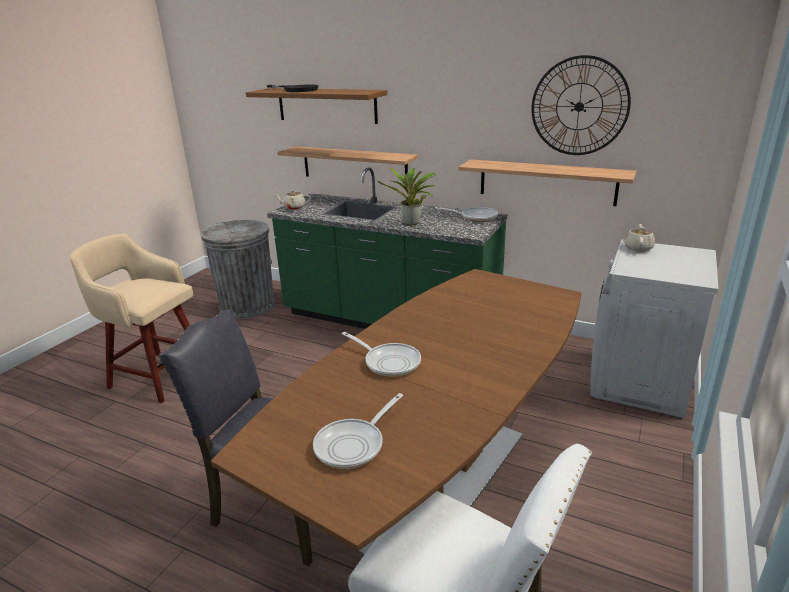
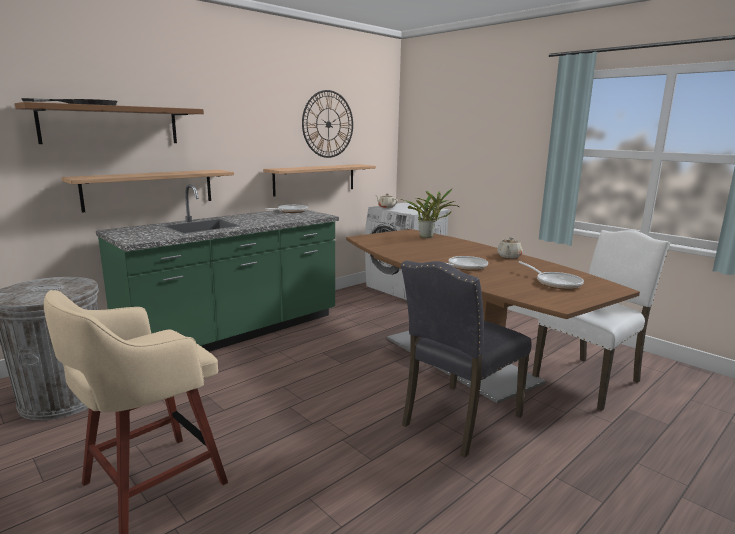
camera: 70 degrees left, 10 degrees down
(293, 207) = (134, 238): beige teapot -> beige teapot (509, 256)
(412, 224) = (273, 221): potted plant -> potted plant (428, 237)

